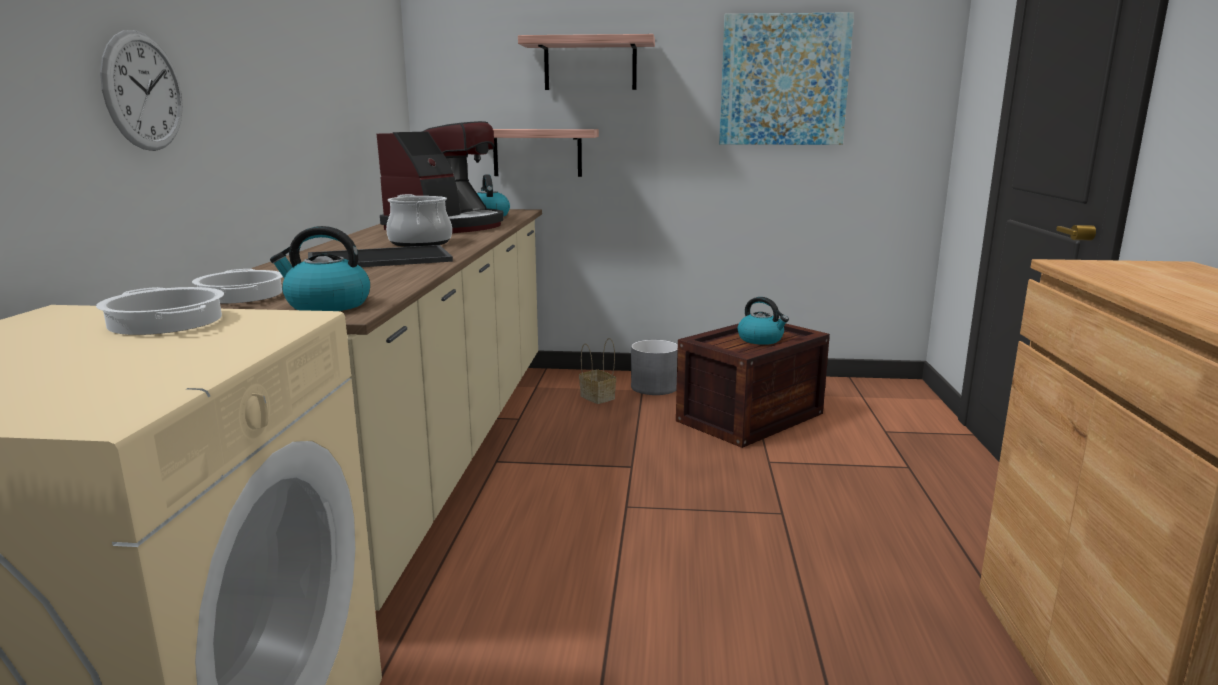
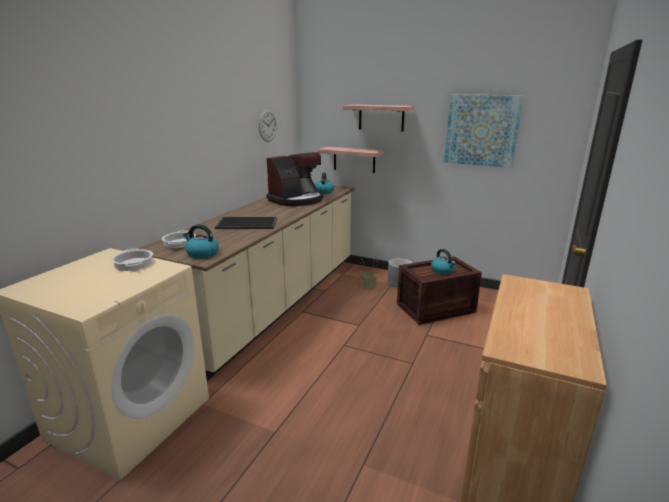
camera: 20 degrees right, 5 degrees up
(143, 91) = (151, 163): wall clock -> wall clock (267, 125)
(420, 243) = (273, 212): cooking pot -> none

